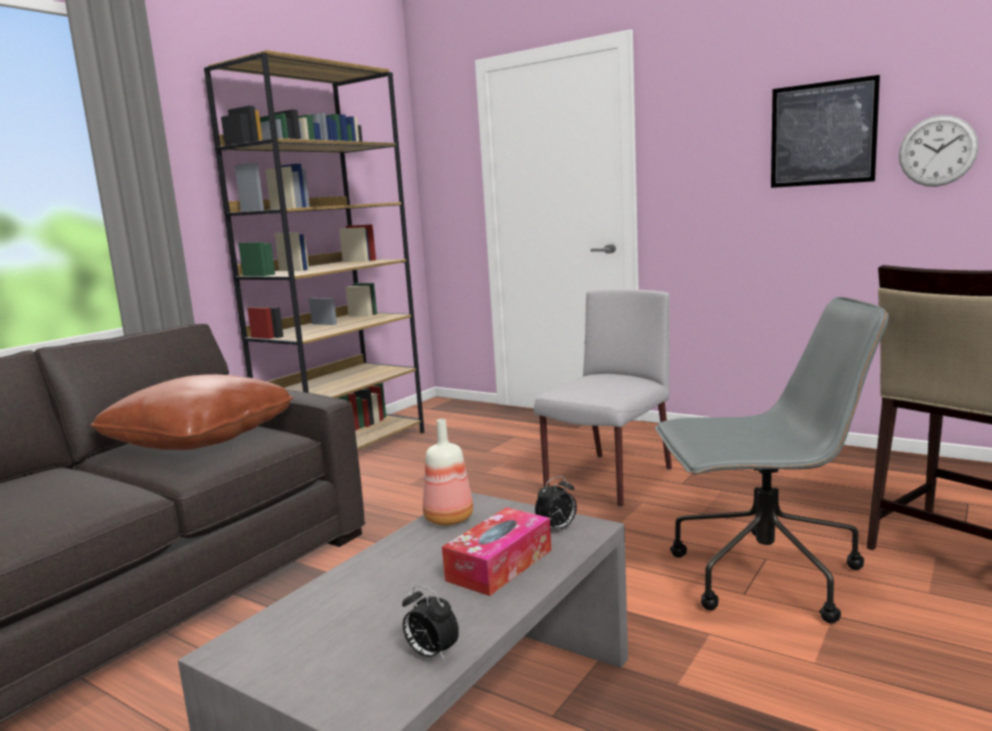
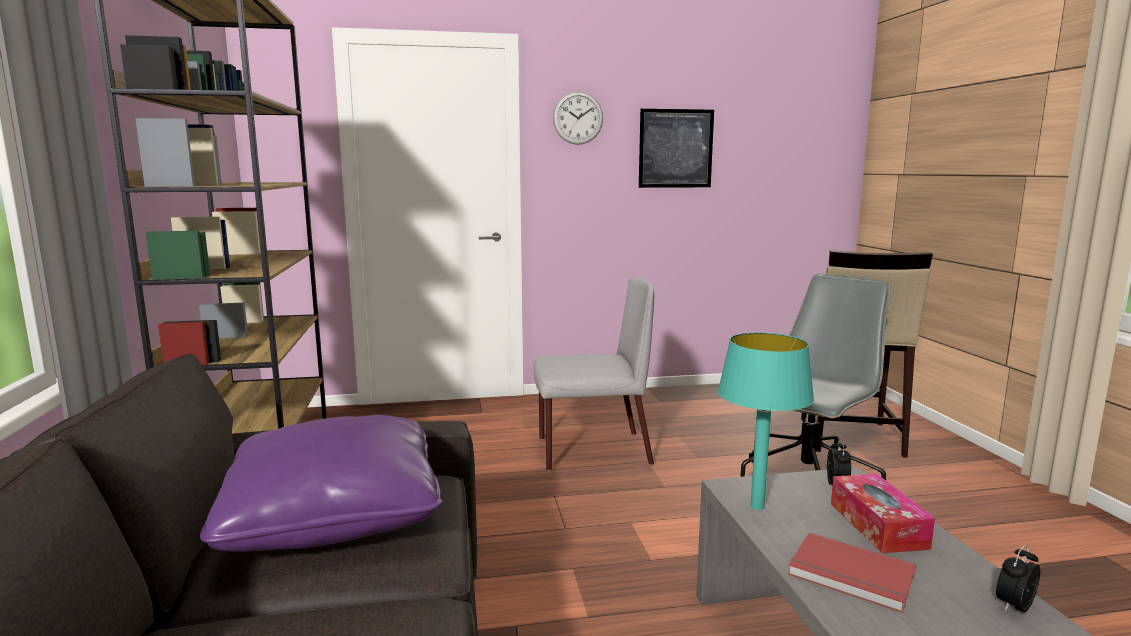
camera: 45 degrees left, 0 degrees up
(201, 439) = (335, 514): brown pillow -> purple pillow
(379, 582) = (851, 576): none -> red book
(431, 654) = (1014, 606): alarm clock -> alarm clock turned 150 degrees clockwise
(448, 519) = (757, 507): bottle -> turquoise table lamp
(608, 480) = (591, 451): grey chair -> grey chair turned 90 degrees clockwise
(937, 151) = (747, 168): wall clock -> wall clock (578, 118)

